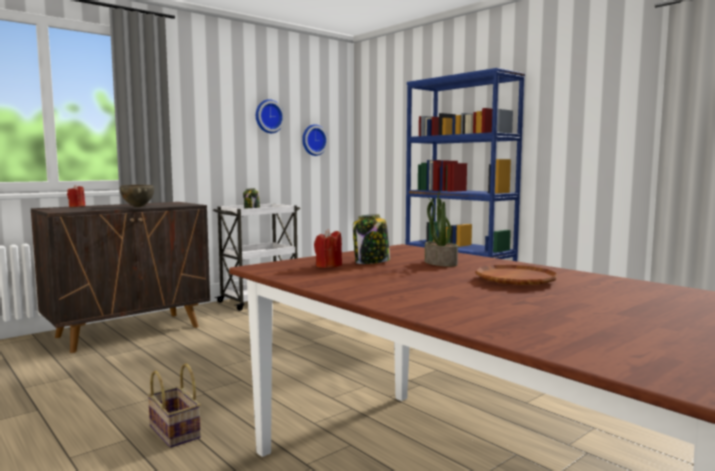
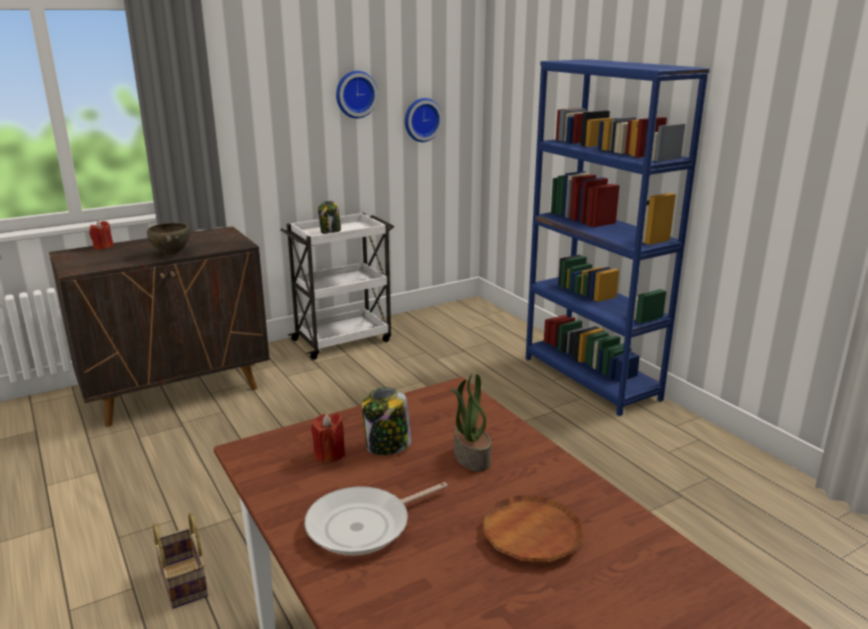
camera: 10 degrees right, 15 degrees up
(383, 283) = (364, 526): none -> frying pan

